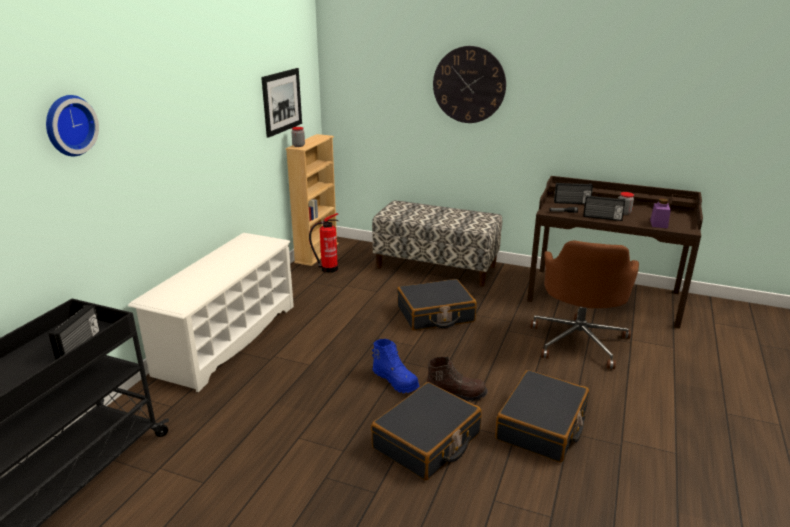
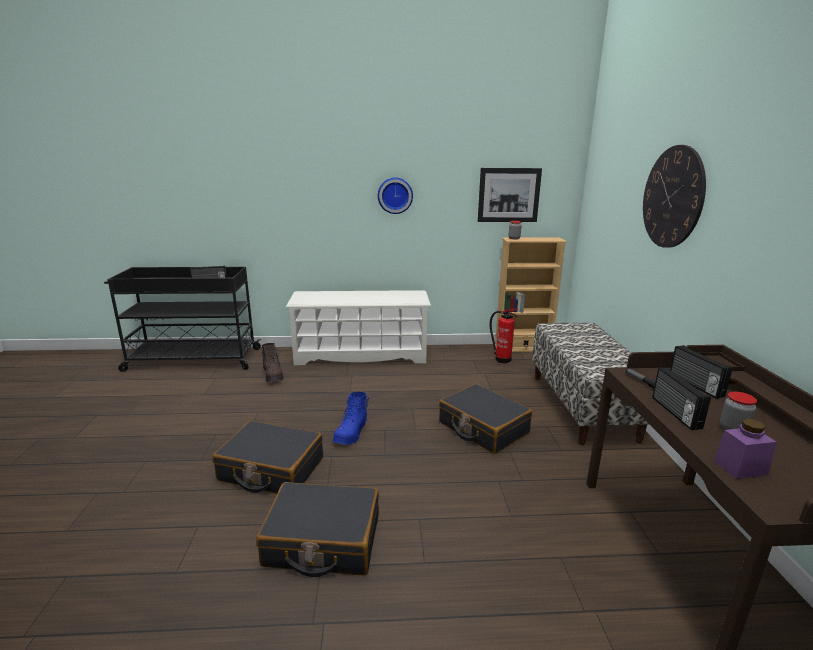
camera: 65 degrees right, 5 degrees down
(68, 125) = (270, 165): wall clock -> wall clock (395, 195)
(456, 394) = (350, 470): brown boot -> brown boot (273, 375)
(579, 341) = (533, 548): brown office chair -> none

